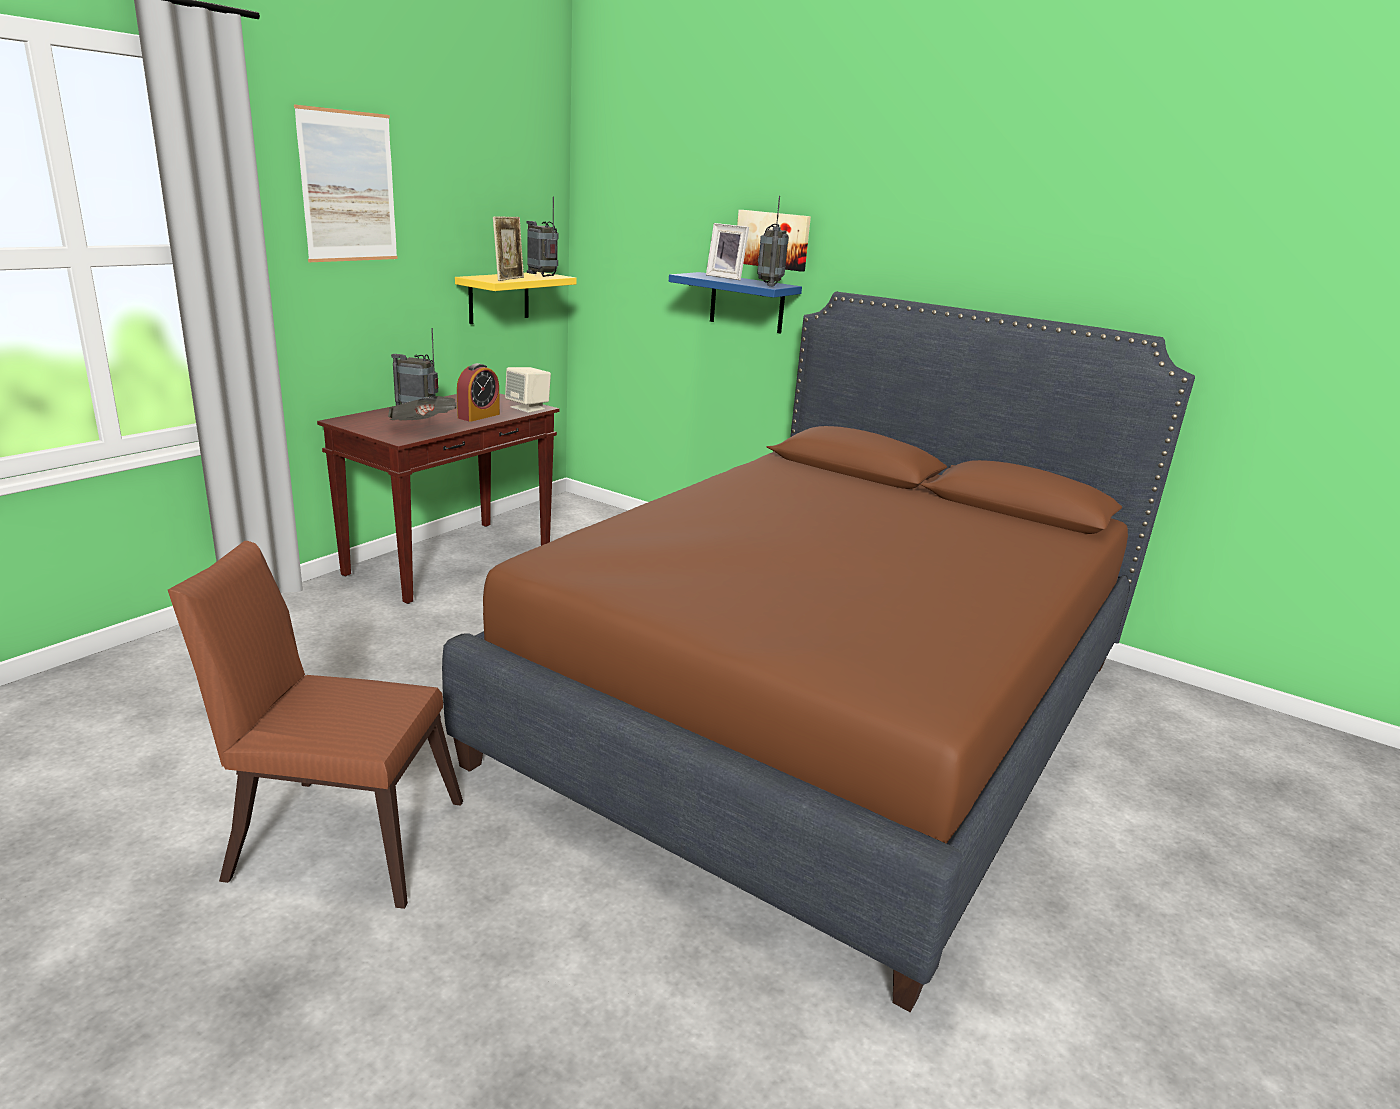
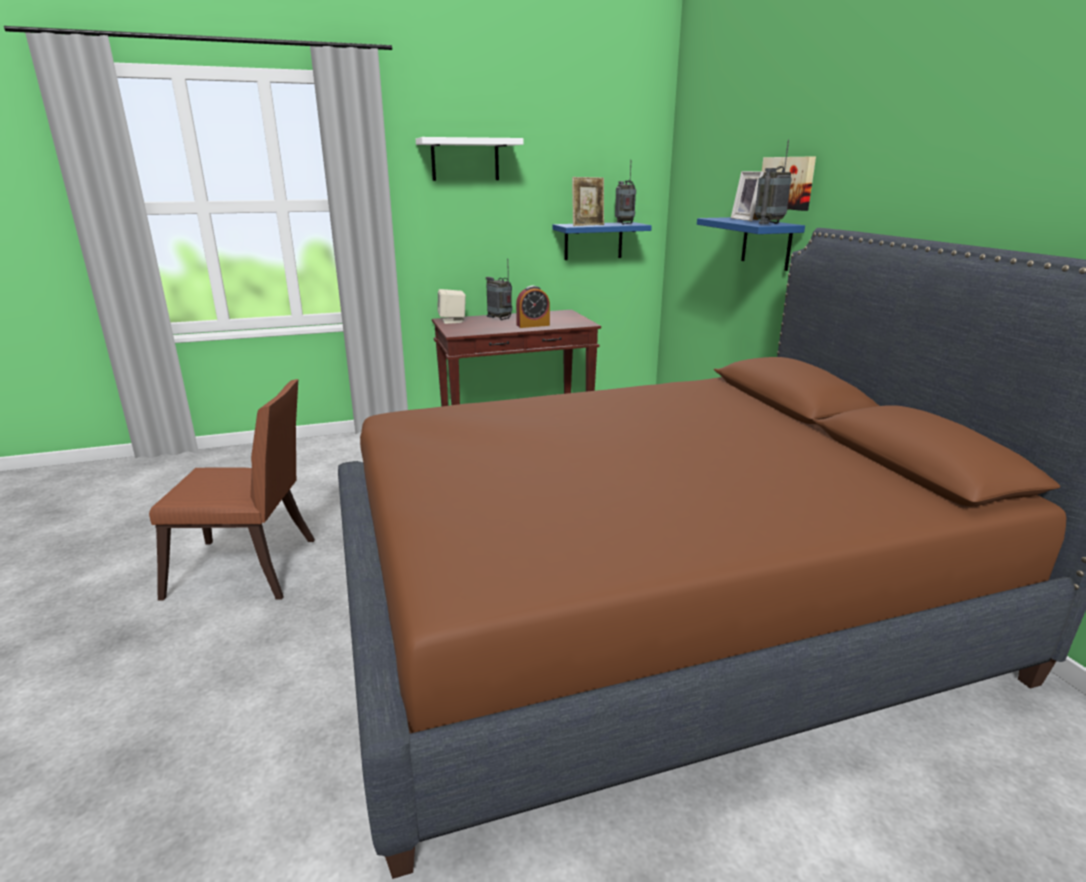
camera: 40 degrees right, 0 degrees up
(336, 835) = (251, 570): brown chair -> brown chair turned 135 degrees clockwise
(348, 187) = (465, 159): picture -> white shelf
(423, 428) = (482, 328): newspaper -> none
(499, 297) = (593, 241): yellow shelf -> blue shelf
(528, 408) = (578, 323): beige speaker -> beige speaker (452, 321)

